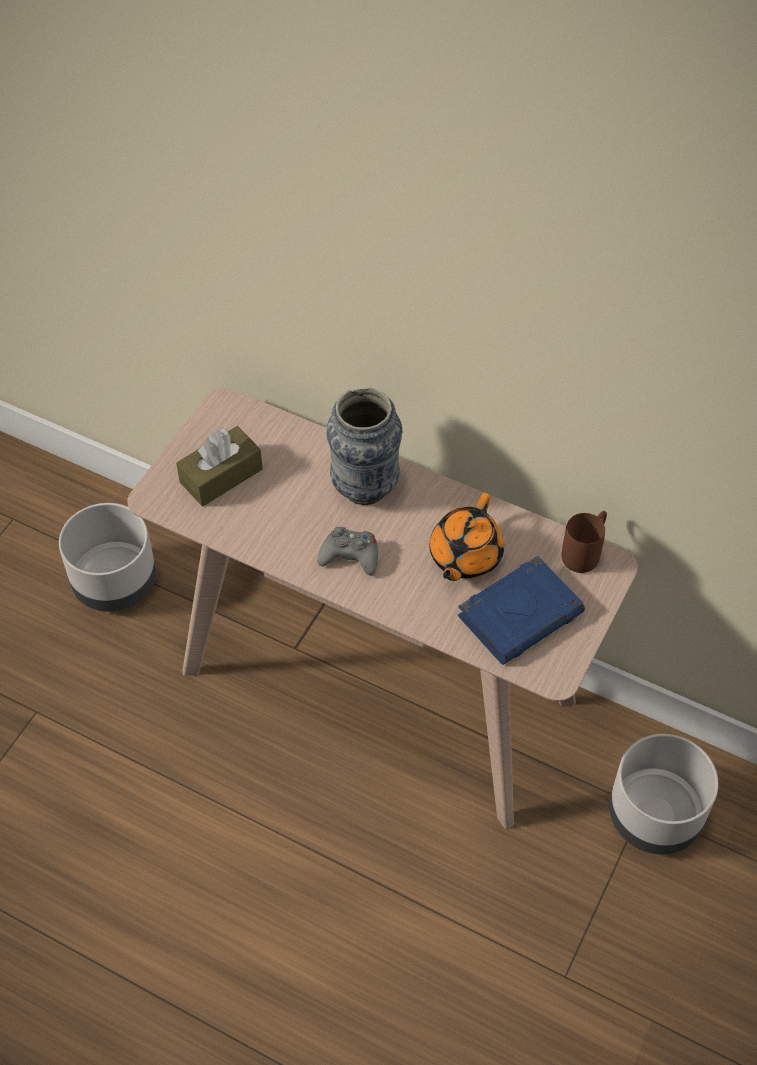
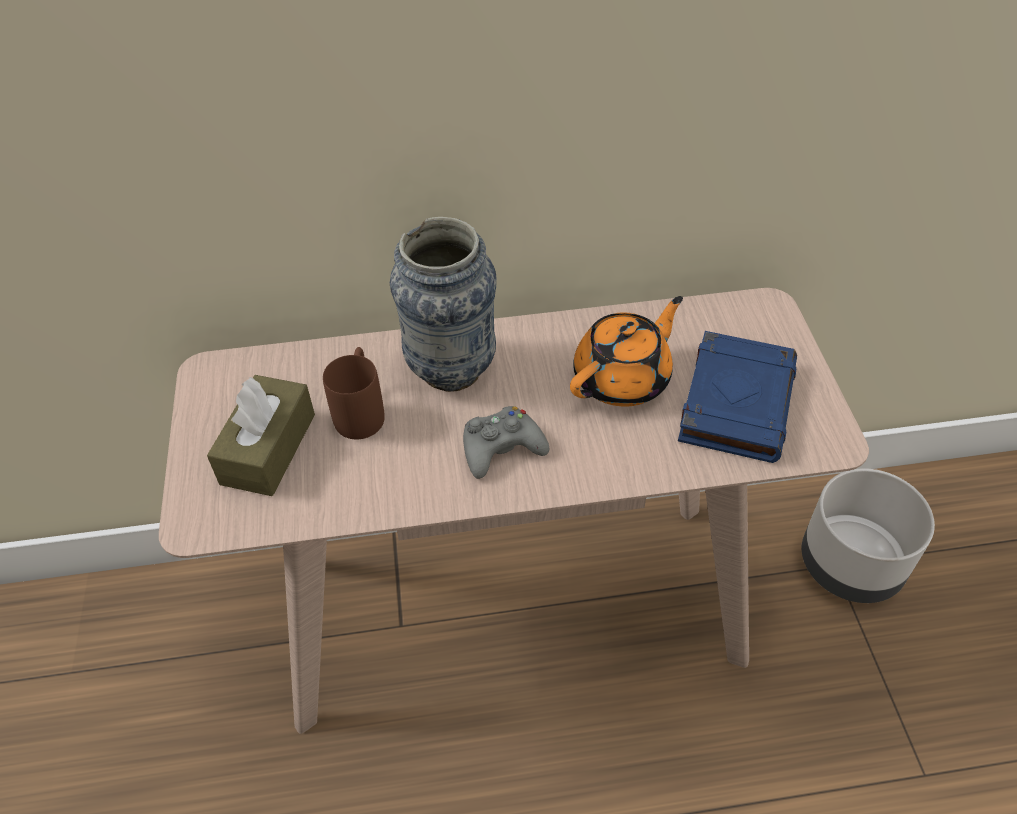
camera: 35 degrees left, 5 degrees down
(115, 582) = (146, 682): grey planter -> none
(464, 556) = (623, 378): orange teapot -> orange teapot turned 120 degrees counterclockwise
(585, 551) = (731, 308): brown mug -> brown mug (361, 410)

